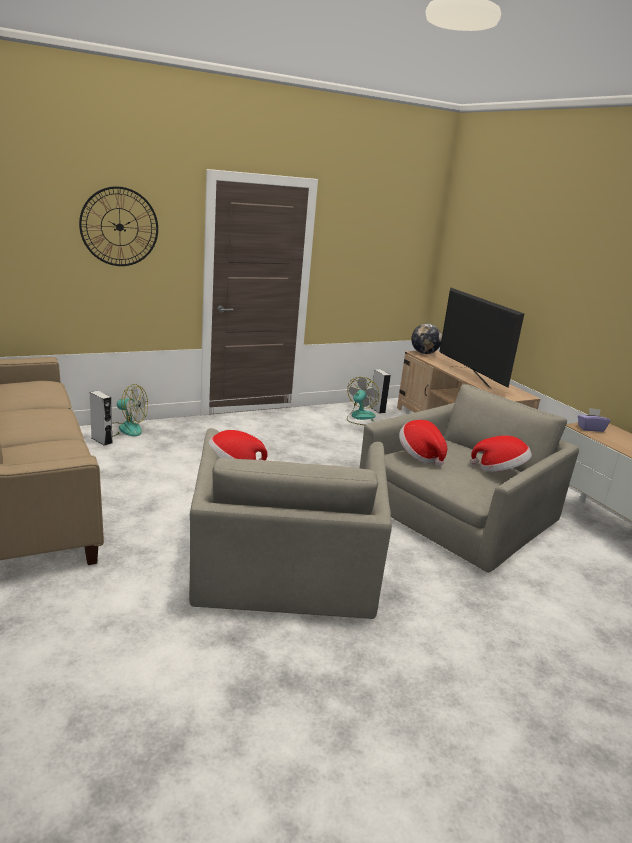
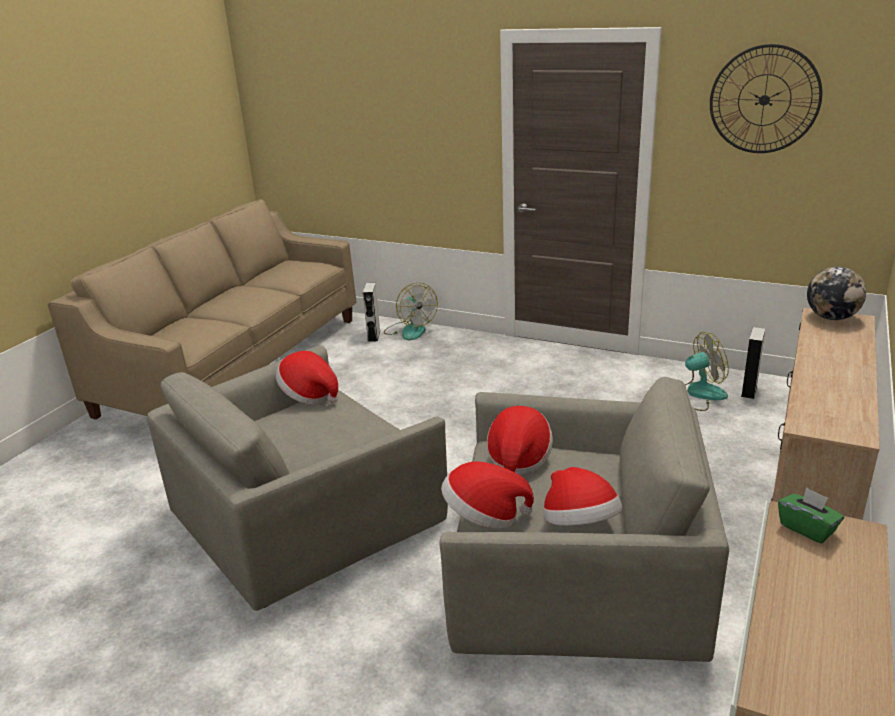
camera: 55 degrees right, 5 degrees up
(119, 227) = (408, 105): wall clock -> wall clock (764, 100)
(462, 485) = (484, 516): none -> hat
(470, 377) = (820, 375): television -> none
(590, 428) = (807, 528): purple tissue box -> green tissue box

